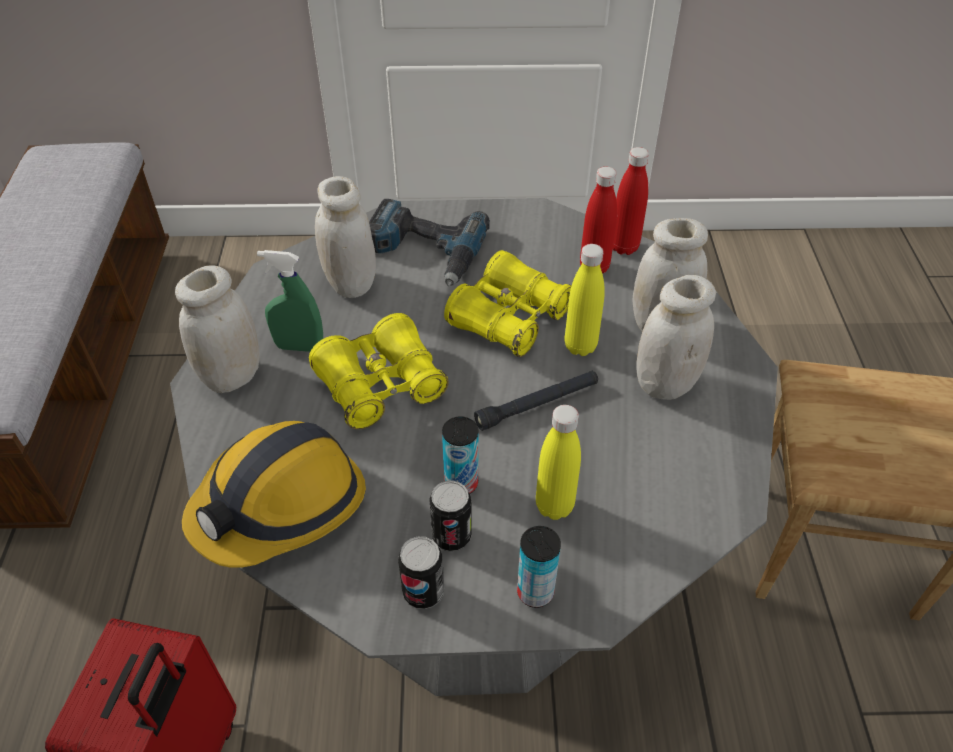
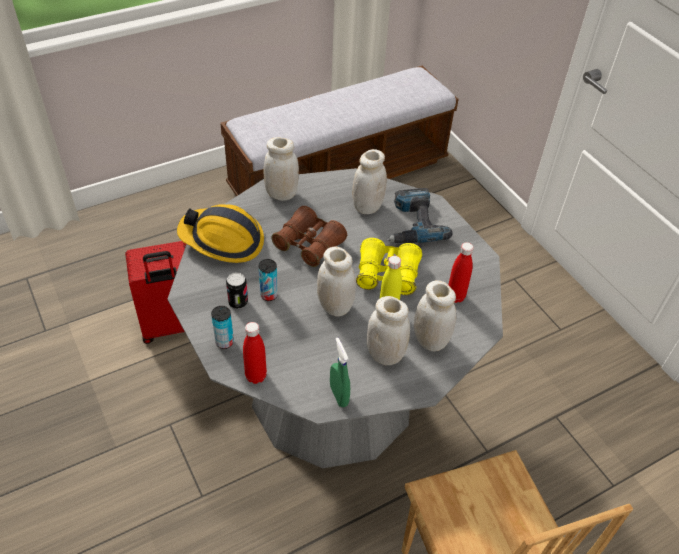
camera: 60 degrees right, 0 degrees up
(299, 346) = (313, 207): green spray bottle -> green spray bottle (339, 395)
(380, 385) = (309, 244): yellow binoculars -> brown binoculars
(423, 592) = (205, 304): can -> none
(537, 405) = (335, 306): black flashlight -> white jar
(554, 506) = (275, 333): yellow bottle -> none
(624, 247) = (484, 305): red bottle -> red bottle (256, 376)

